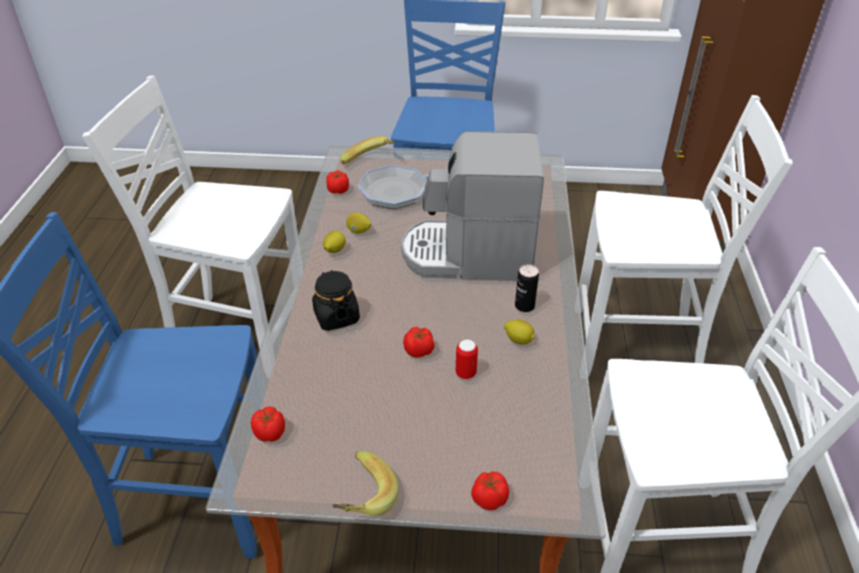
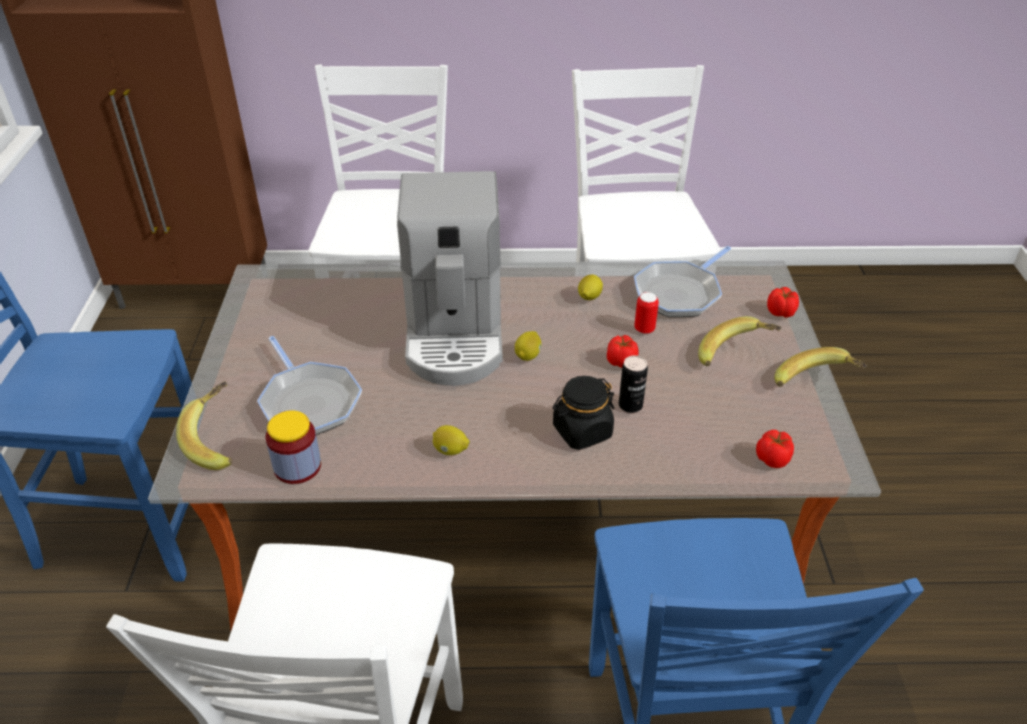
camera: 95 degrees left, 0 degrees up
(338, 190) = (297, 466): tomato -> jar
(358, 231) = (406, 432): lemon -> lemon (528, 355)
(416, 437) = (735, 356): none -> banana
(524, 306) = (537, 294): can -> can (630, 405)
(527, 411) = (679, 293): none -> frying pan

